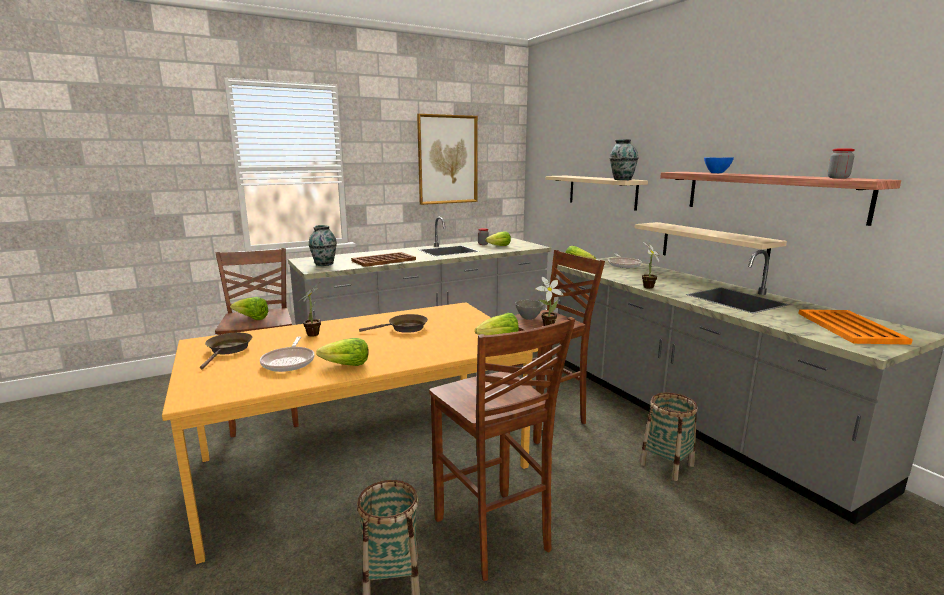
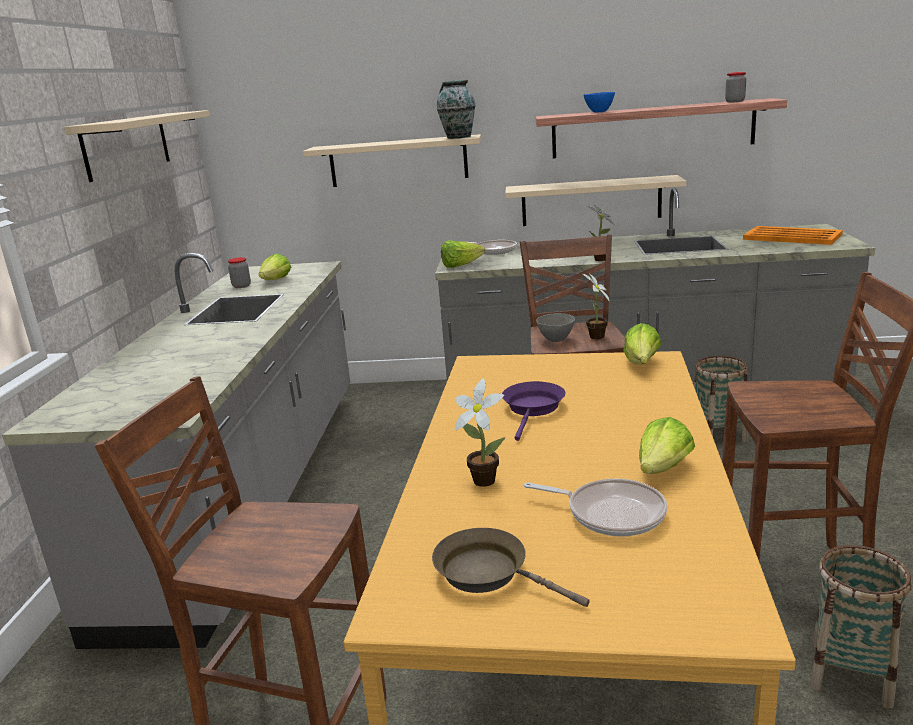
camera: 55 degrees left, 5 degrees up
(252, 319) = (268, 546): lettuce -> none
(324, 264) = (141, 402): vase -> none
(384, 260) = (213, 354): brown tray -> none
(404, 328) = (533, 409): brown frying pan -> purple frying pan
(447, 159) = (127, 145): picture -> beige shelf

